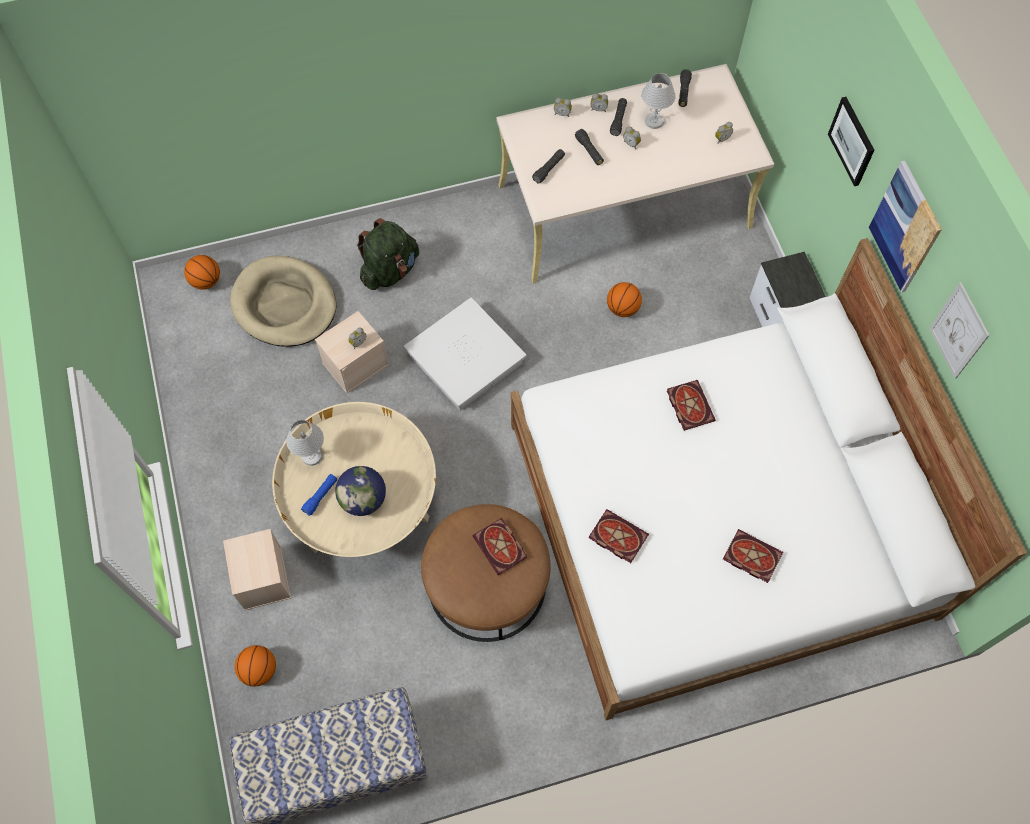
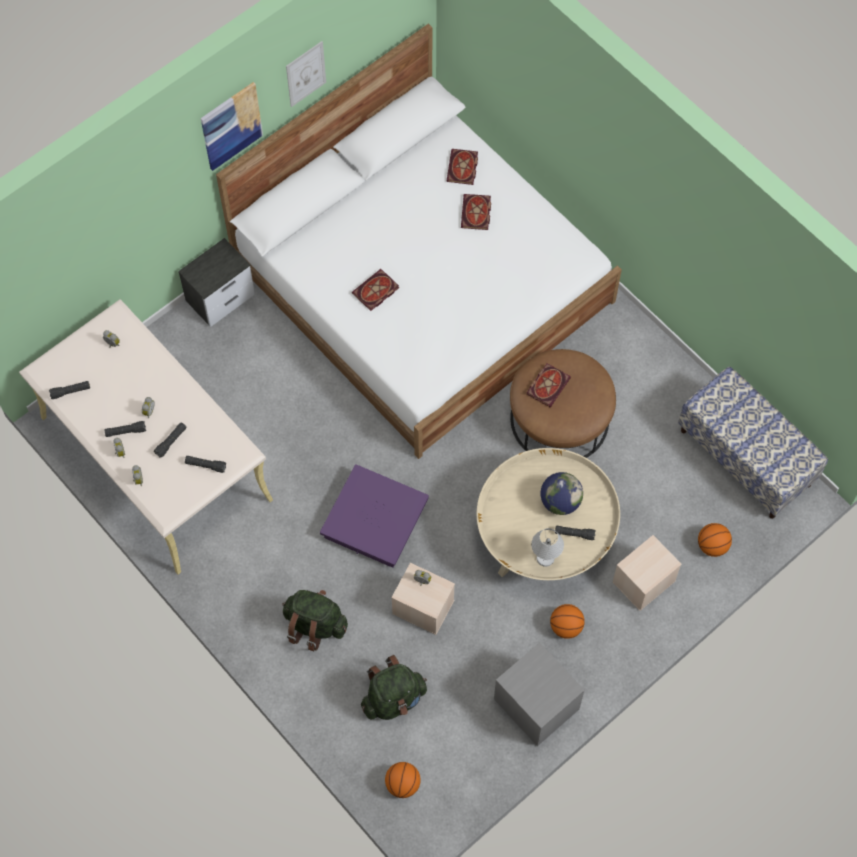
camera: 115 degrees left, 0 degrees up
(205, 418) = (536, 704): none -> grey nightstand
(284, 304) = (393, 699): beige dog bed -> green backpack
(320, 496) = (574, 534): blue flashlight -> black flashlight
(466, 359) = (374, 520): white storage box -> purple storage box
(616, 537) = (507, 301): book -> book (463, 169)
(622, 308) = (265, 418): basketball -> basketball (566, 626)
(653, 121) = (115, 403): white table lamp -> none
(852, 141) = (155, 185): picture -> none

